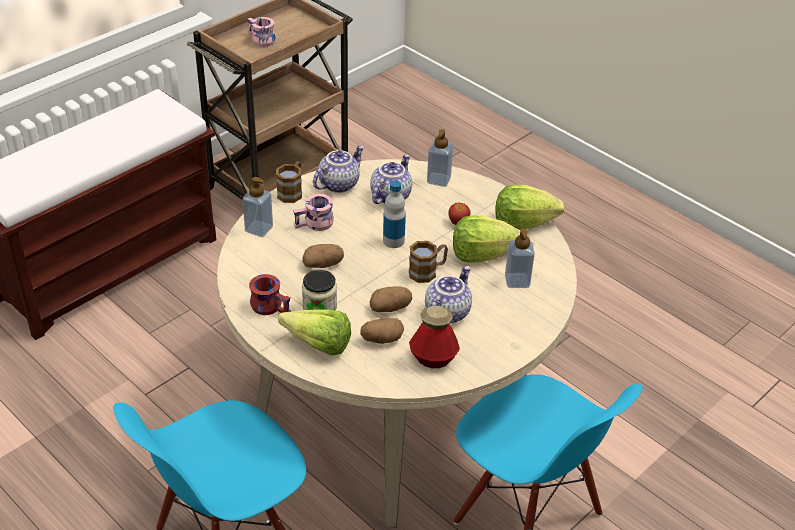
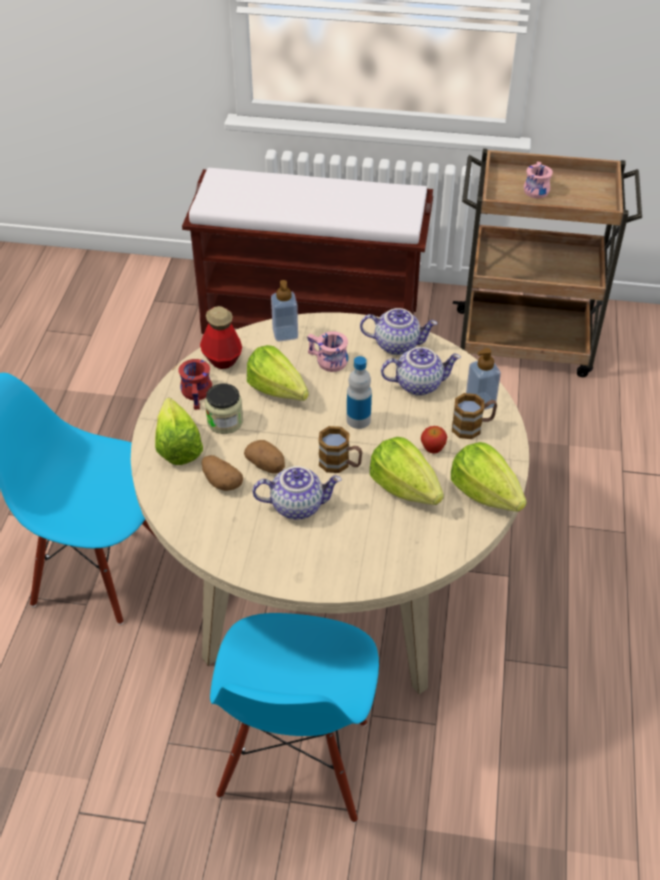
camera: 55 degrees right, 5 degrees up
(292, 191) = (354, 324): mug -> mug (472, 427)
(323, 264) = (280, 394): potato -> lettuce
(433, 359) = (227, 528): bottle -> bottle (222, 359)
(517, 281) = (392, 532): soap dispenser -> none

